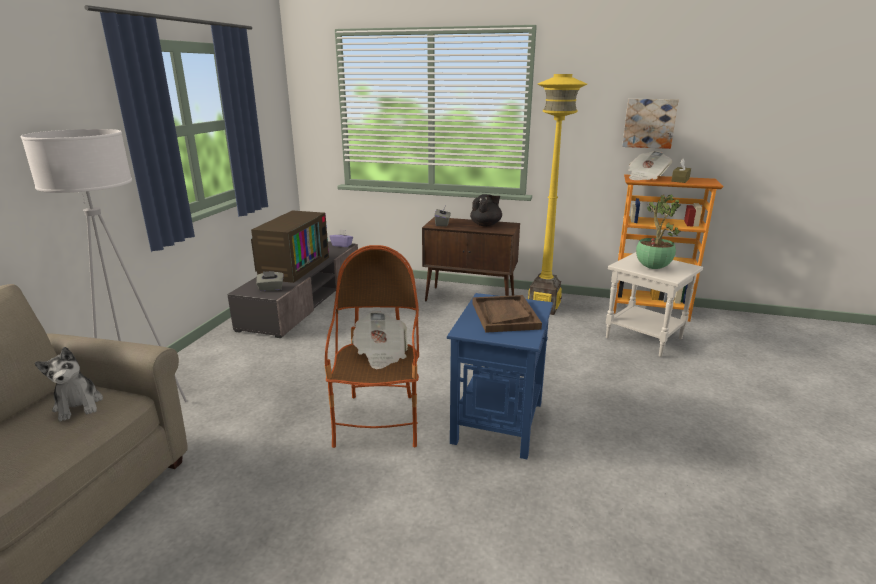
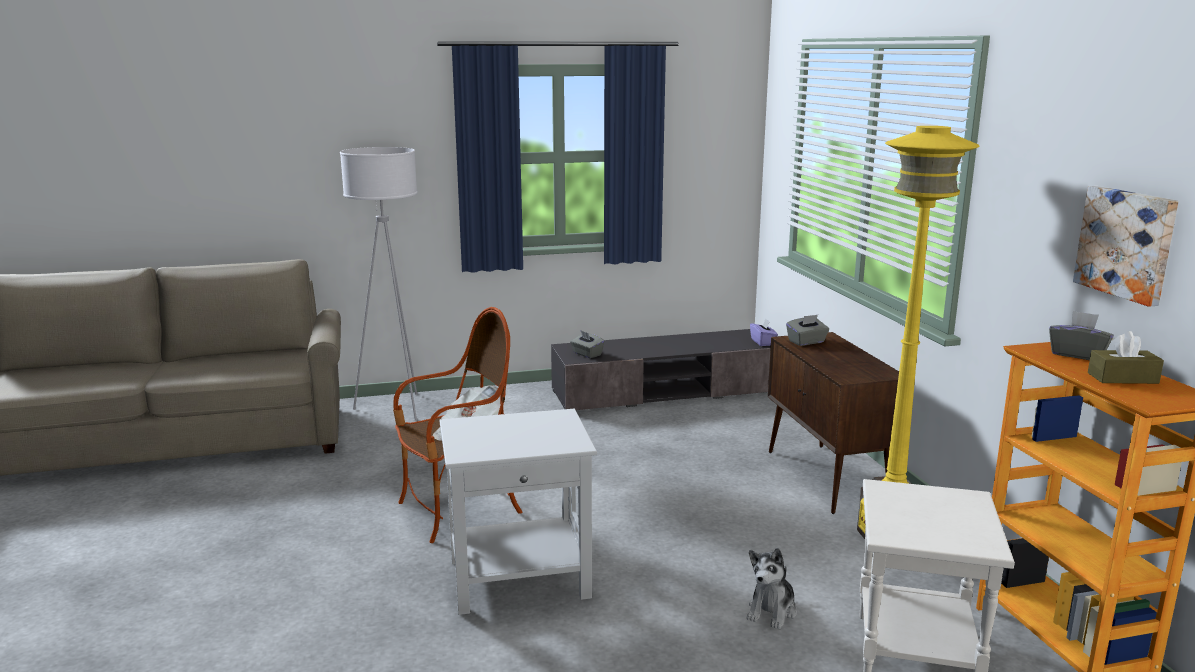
camera: 60 degrees right, 5 degrees down
(78, 405) = (280, 362): plush toy -> plush toy (772, 611)
(293, 267) = (657, 344): television -> none
(486, 225) = (854, 362): black teapot -> none
(498, 421) = (521, 578): blue side table -> white side table
(504, 315) = (520, 433): brown tray -> none
(646, 177) = (1078, 354): newspaper -> grey tissue box
(652, 267) = (915, 513): potted plant -> none

